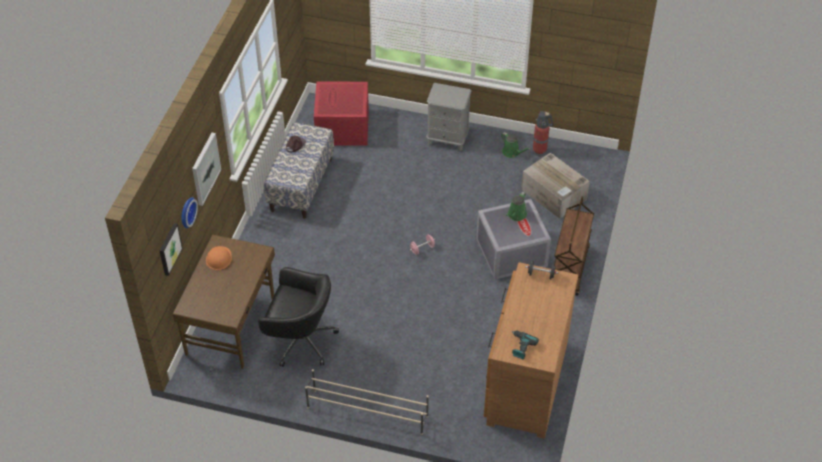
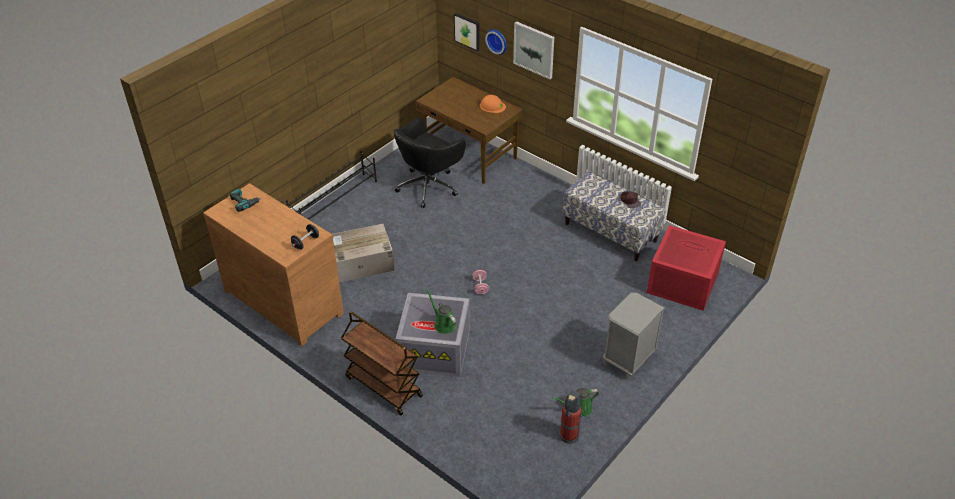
camera: 115 degrees right, 5 degrees down
(367, 411) = (335, 202): beige shoe rack -> black shoe rack
(554, 195) = (492, 419): cardboard box -> cardboard box (361, 263)

